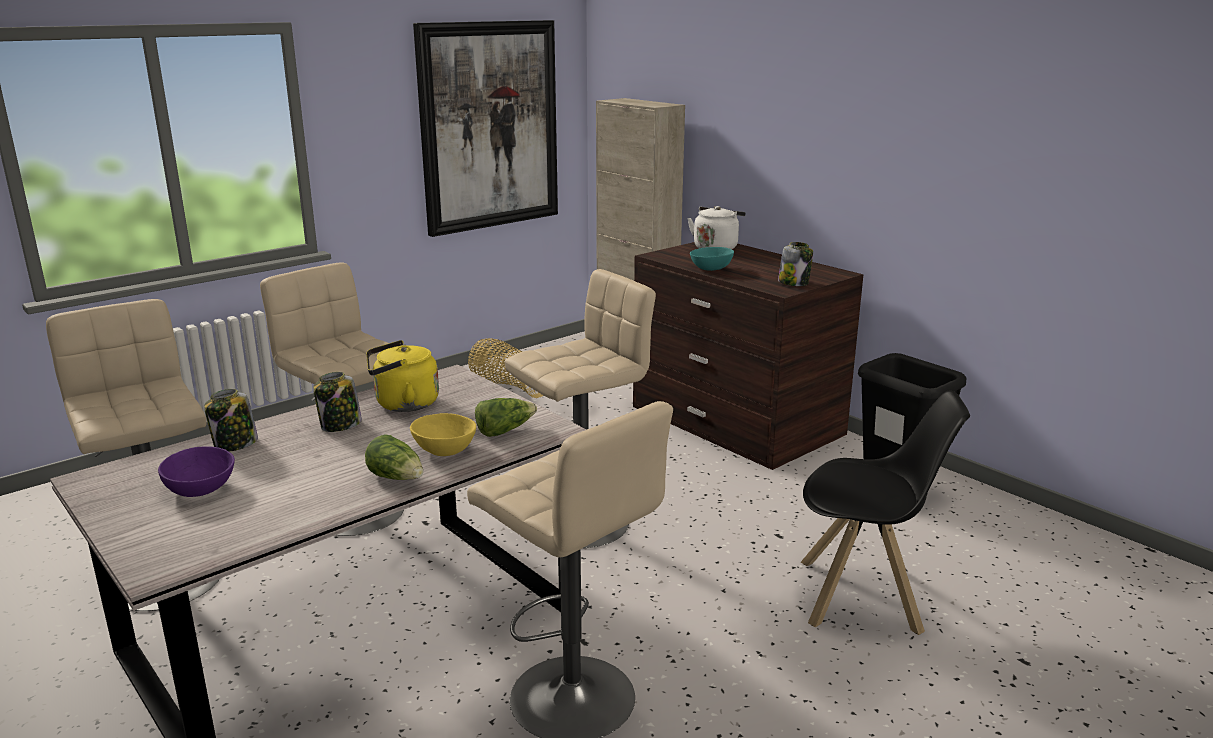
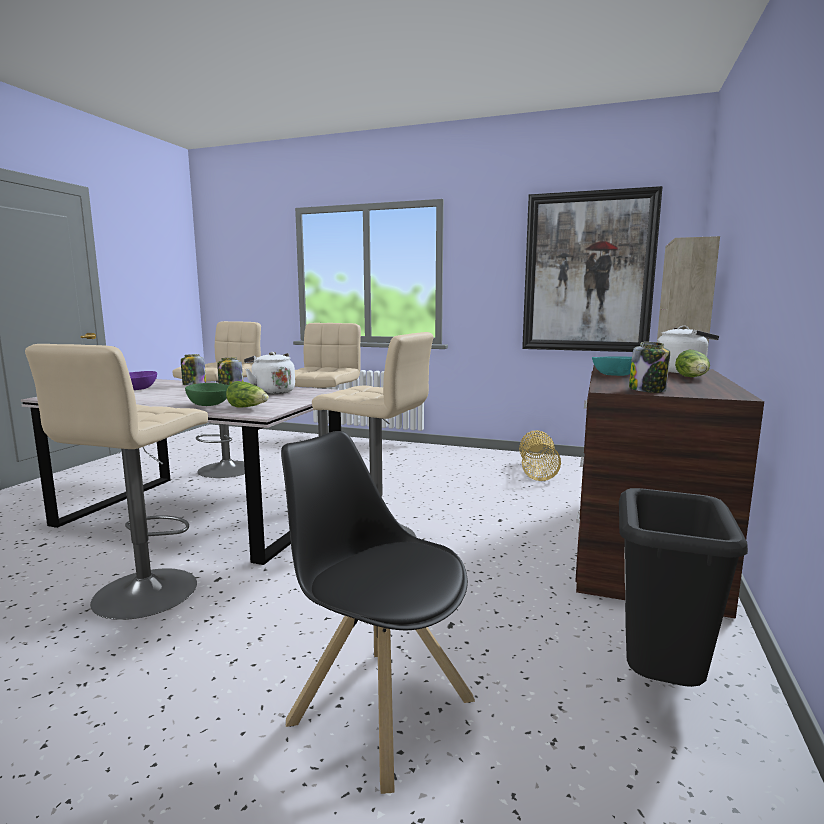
camera: 60 degrees right, 10 degrees down
(397, 478) = (163, 404): lettuce -> lettuce (693, 378)
(403, 404) = (272, 392): yellow kettle -> white kettle
(444, 450) = (208, 404): yellow bowl -> green bowl
(864, 596) = (378, 707): black chair -> black chair turned 150 degrees clockwise

